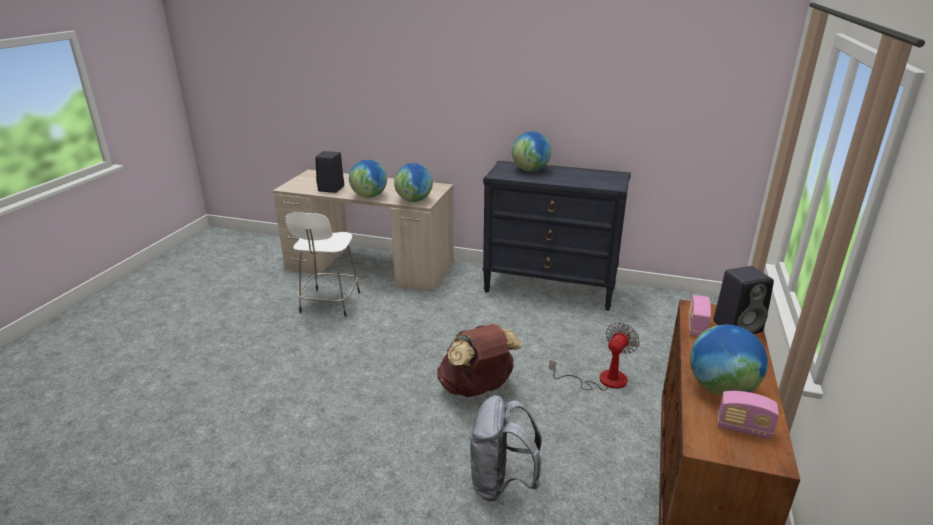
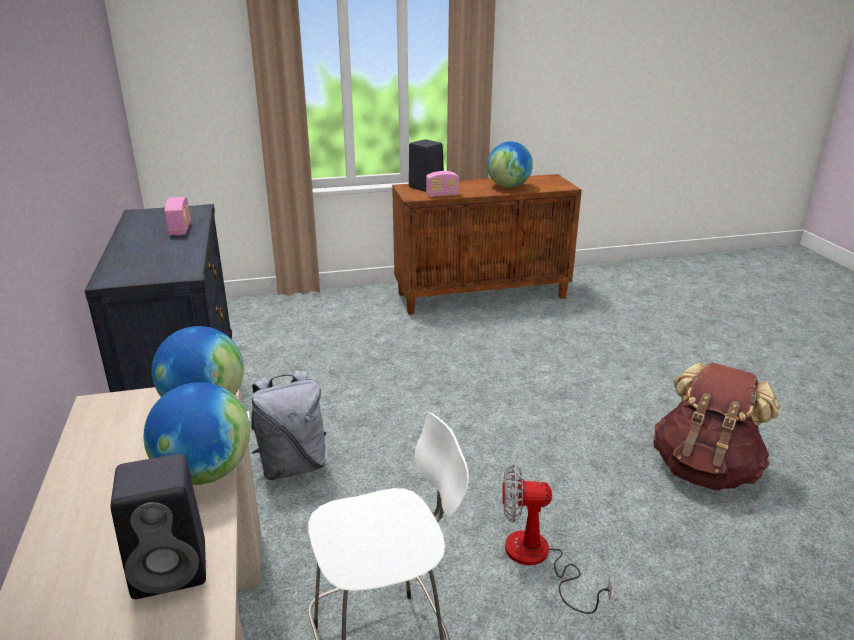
camera: 120 degrees left, 0 degrees up
(477, 389) = (462, 404): brown backpack -> brown backpack (705, 469)
(501, 483) = (559, 359): grey backpack -> grey backpack (293, 465)
(530, 170) = (142, 258): globe -> none
(602, 380) = (380, 344): fan -> fan (538, 559)
(743, 428) = (538, 182): radio -> radio (180, 229)

